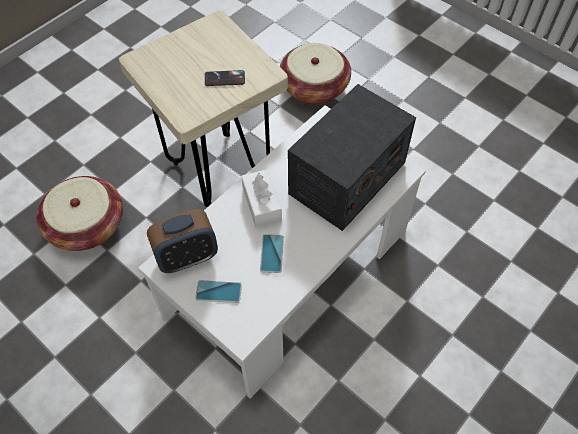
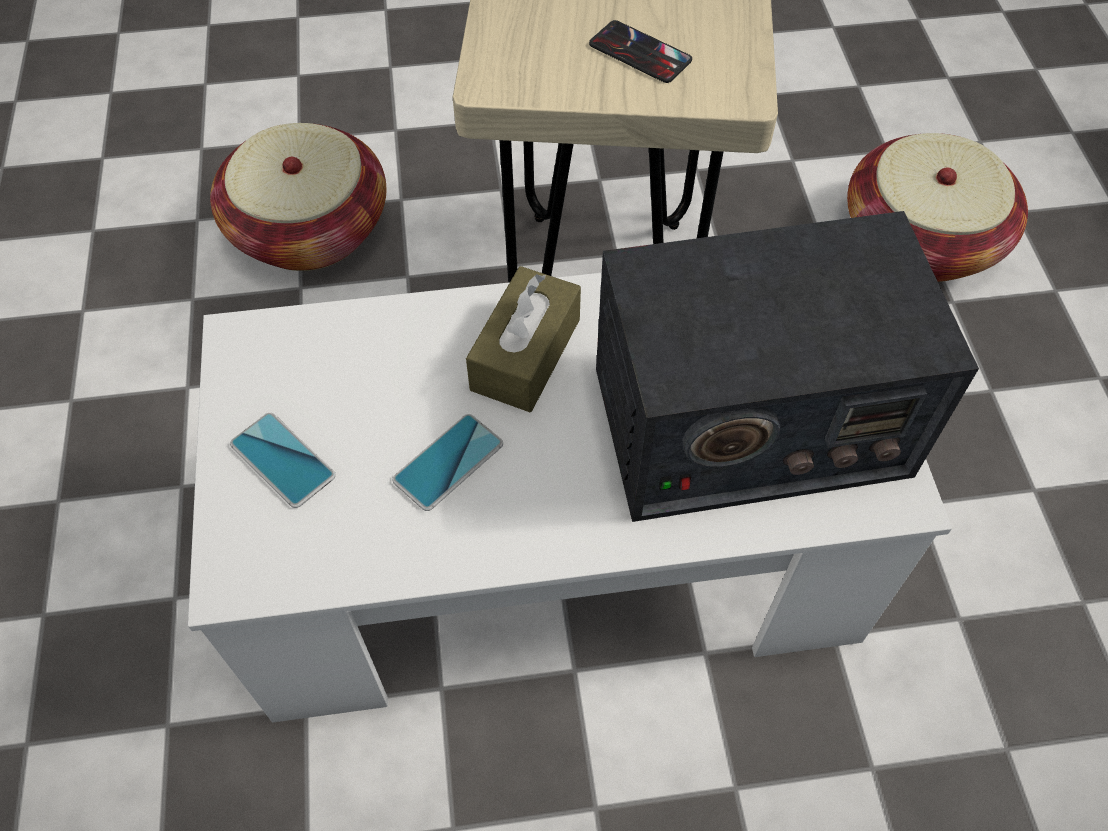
camera: 40 degrees right, 0 degrees up
(187, 257) = (297, 357): alarm clock -> none
(262, 204) = (525, 354): white tissue box -> brown tissue box

